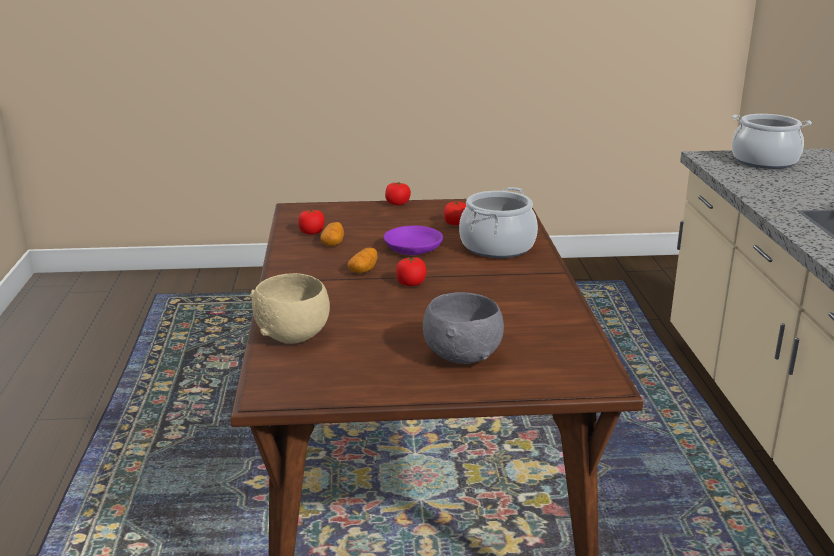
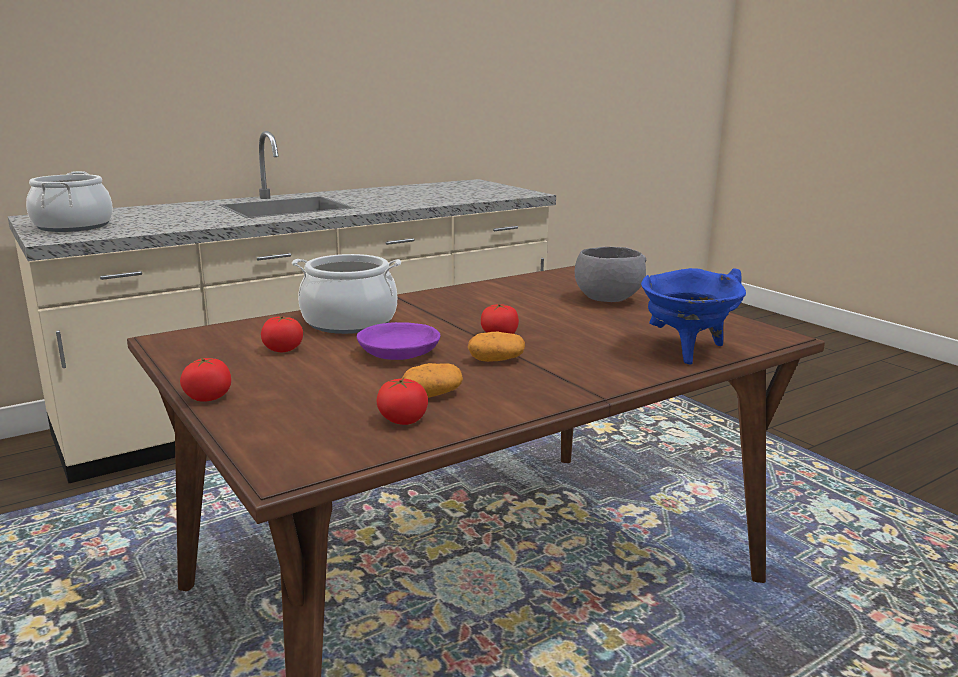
camera: 120 degrees left, 5 degrees down
(294, 335) = (686, 351): beige bowl -> blue cooking pot

